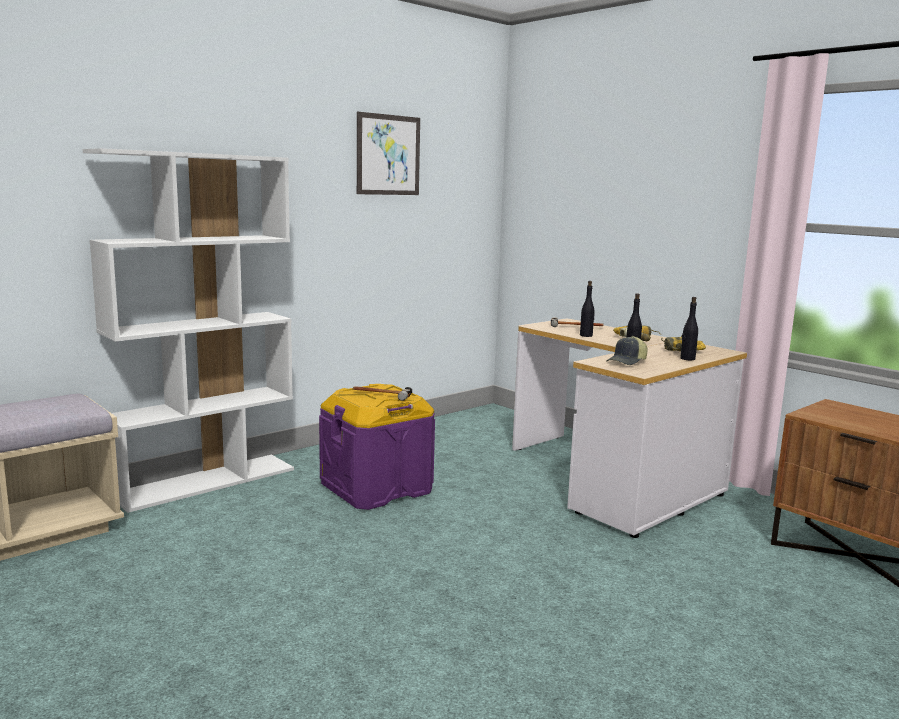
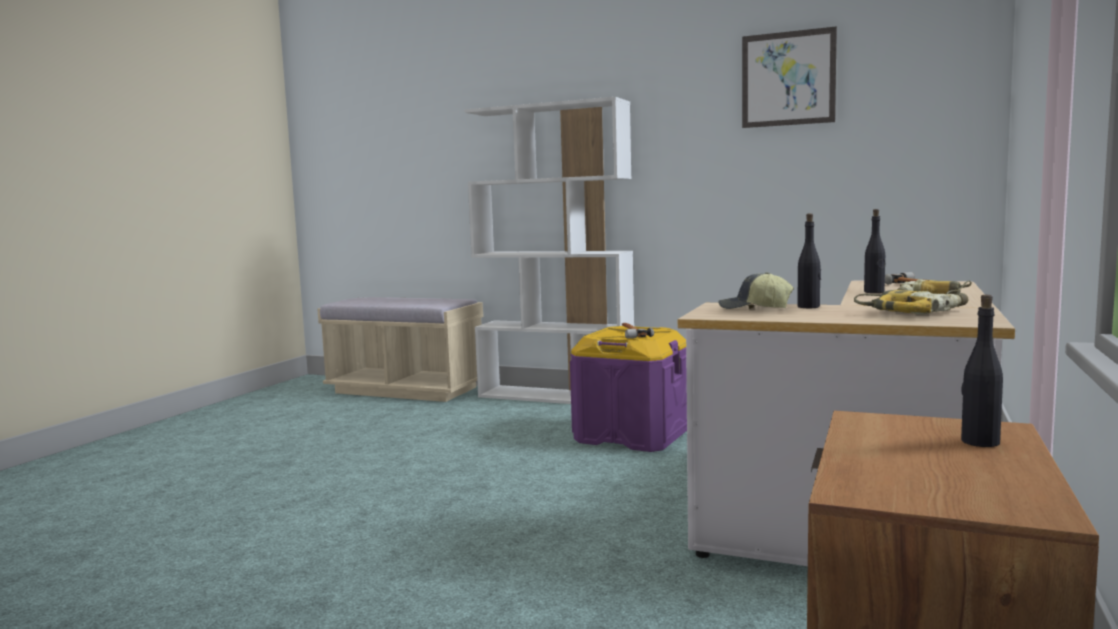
camera: 65 degrees right, 5 degrees down
(687, 358) = (853, 317): black bottle -> black bottle (979, 442)

